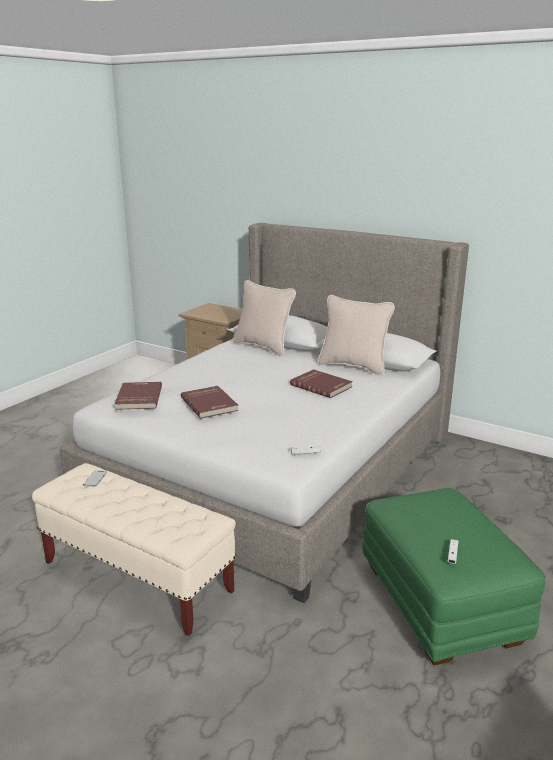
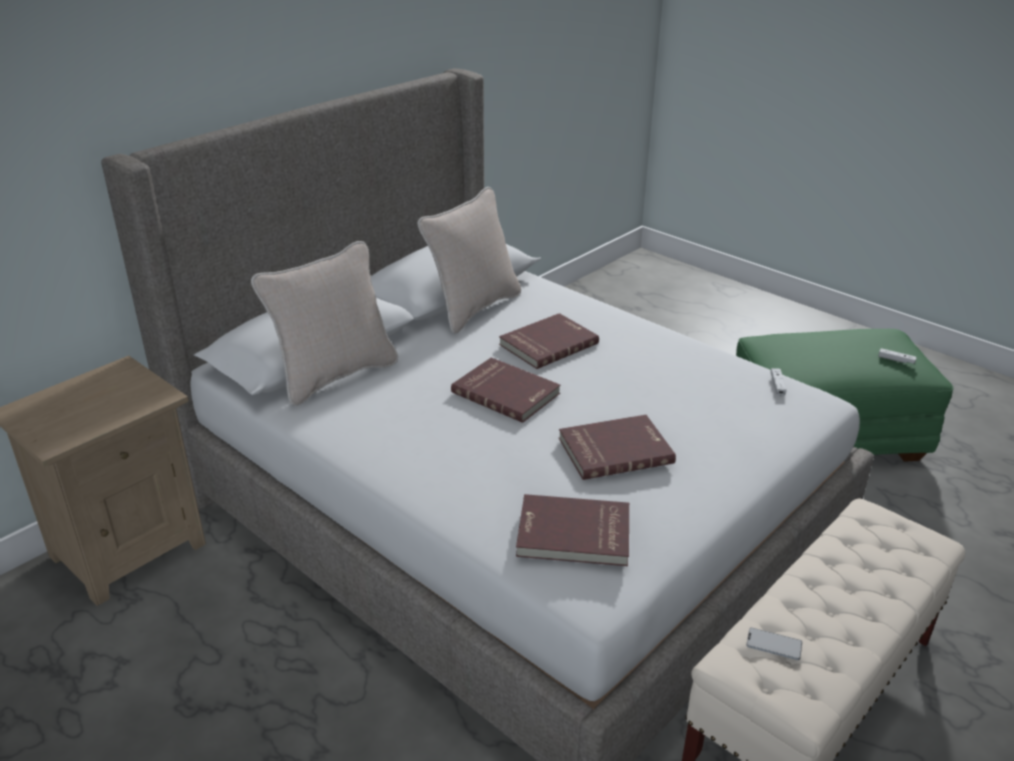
camera: 80 degrees left, 10 degrees up
(261, 379) = (507, 392): none -> red book

